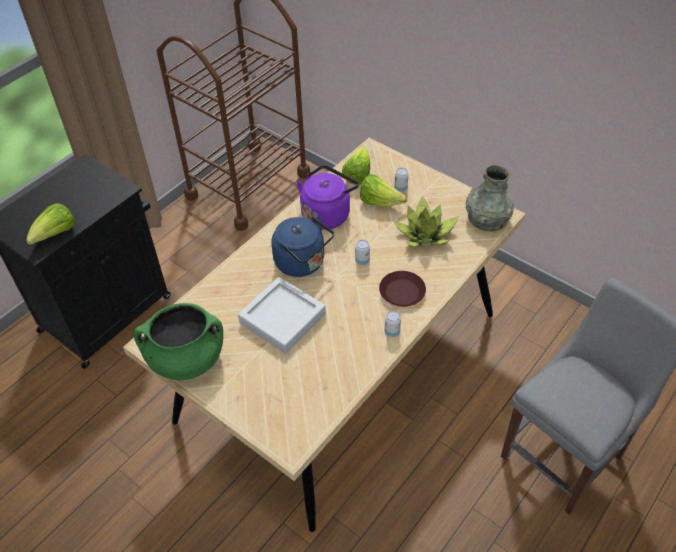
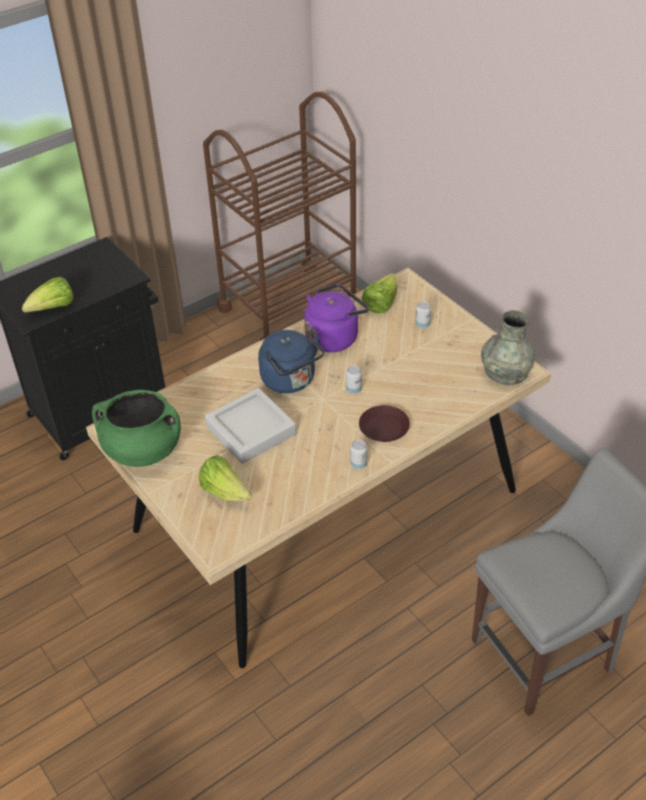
camera: 15 degrees right, 5 degrees down
(380, 202) = (394, 334): lettuce -> lettuce (225, 492)
(425, 234) = (431, 375): potted plant -> none

